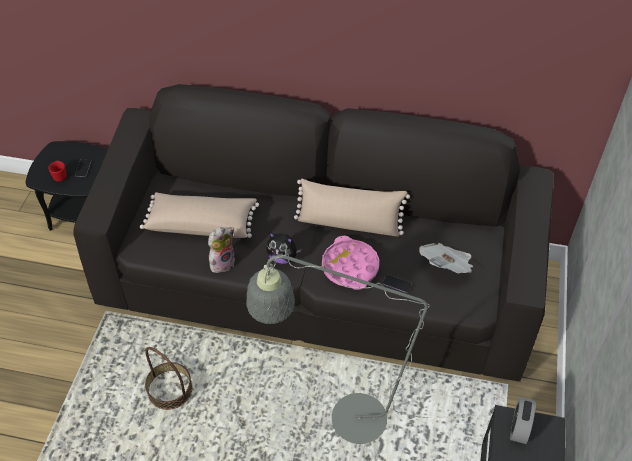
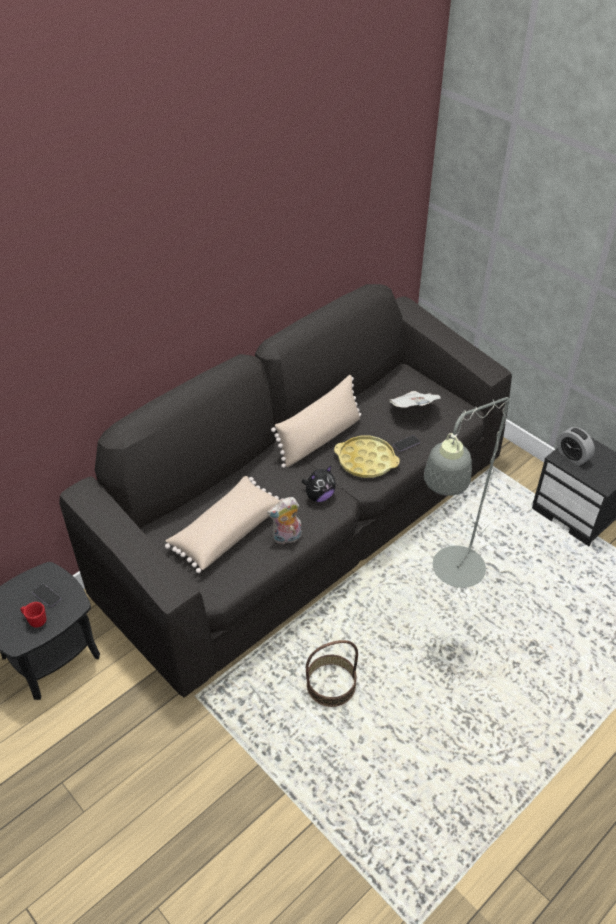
camera: 55 degrees left, 5 degrees down
(222, 262) = (286, 538): plush toy -> plush toy turned 105 degrees counterclockwise
(350, 267) = (366, 461): pink tray -> yellow tray

